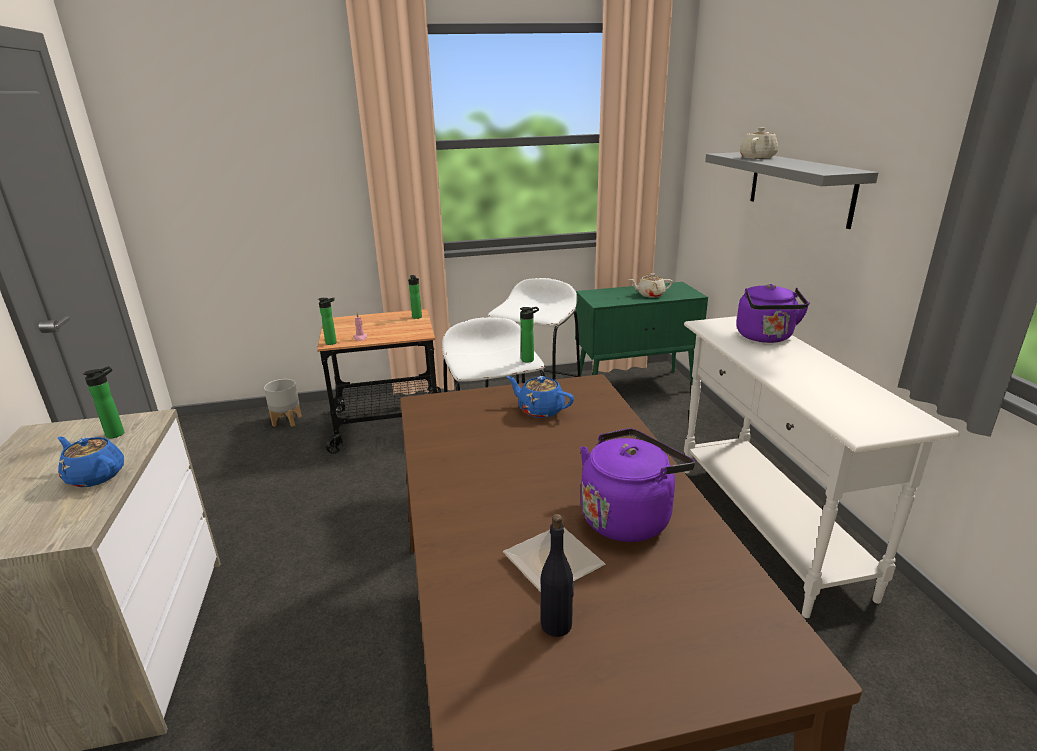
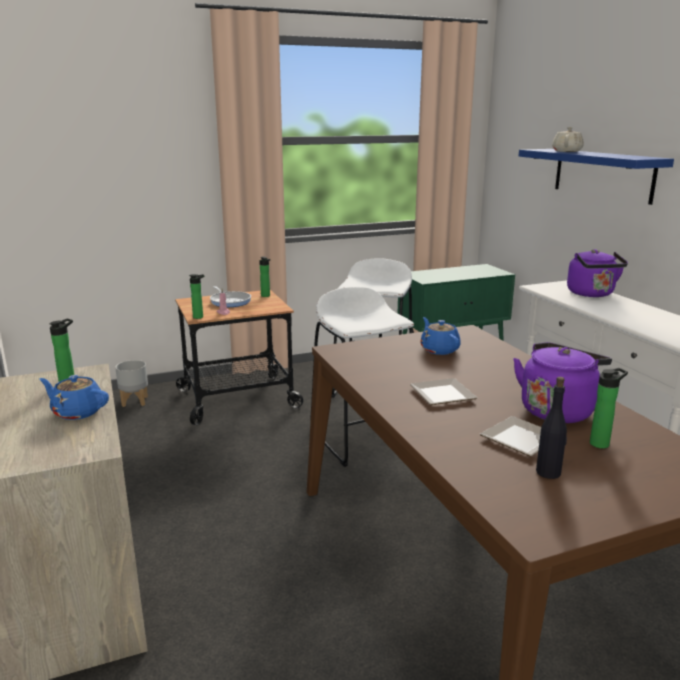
camera: 10 degrees left, 5 degrees down
(376, 323) = (230, 301): none -> frying pan
(499, 480) = (440, 394): none -> plate
(529, 360) = (400, 319): bottle -> bottle (601, 443)
(540, 410) = (439, 349): blue teapot -> blue teapot turned 45 degrees clockwise
(650, 295) = (465, 273): beige teapot -> none
(799, 187) = (602, 174): grey shelf -> blue shelf

